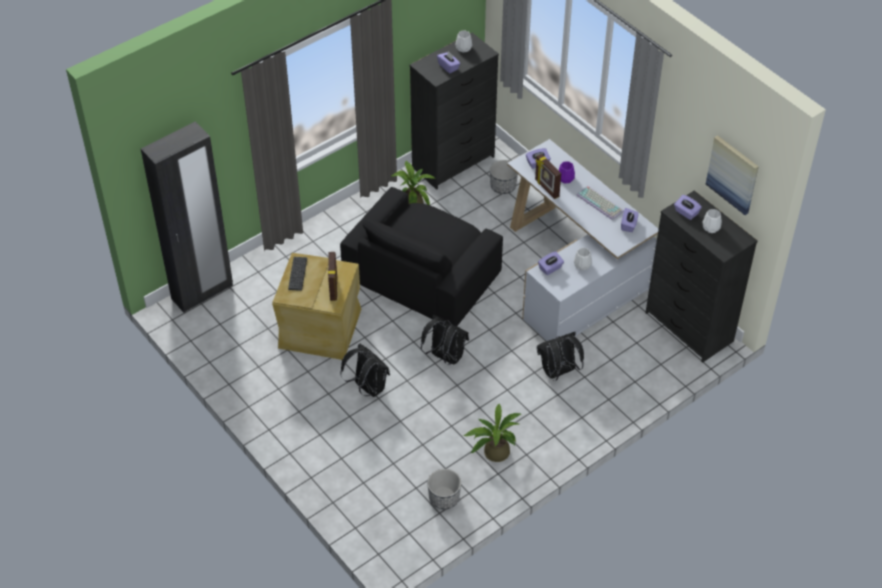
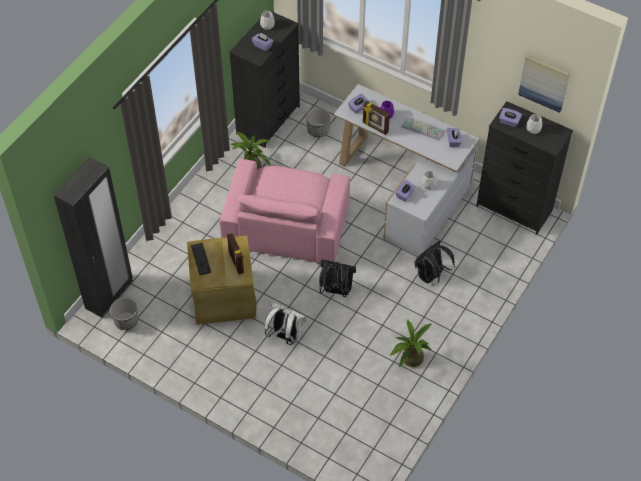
camera: 20 degrees left, 5 degrees up
(367, 387) = (285, 336): black backpack -> white backpack
(422, 274) = (286, 224): black armchair -> pink armchair
(444, 498) = (388, 410): planter -> planter (126, 321)

